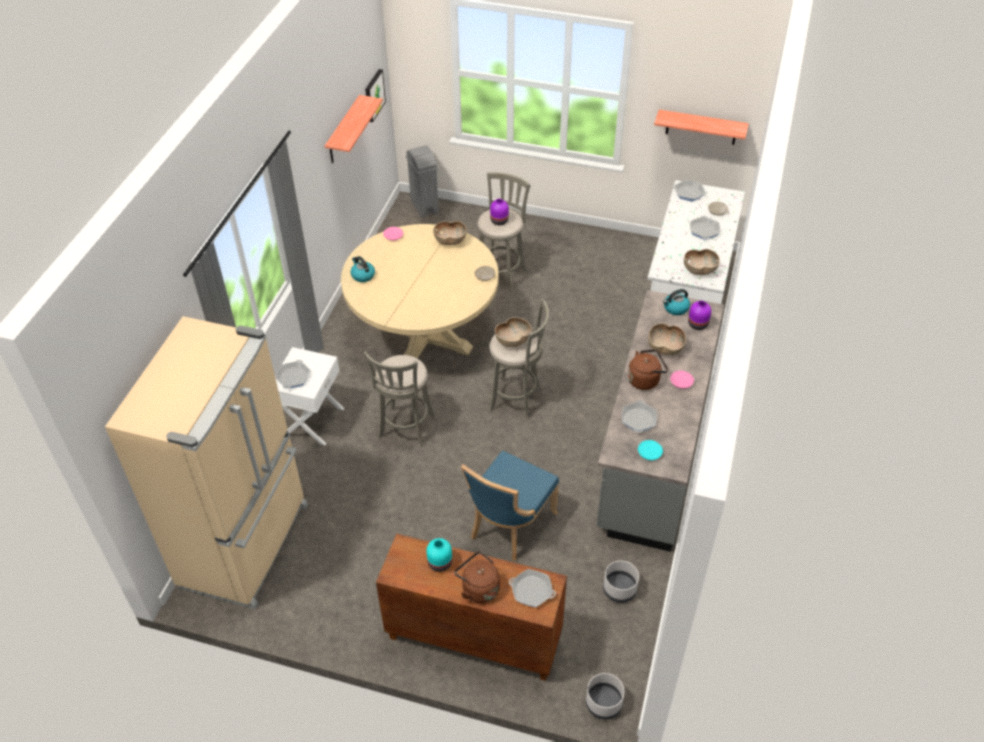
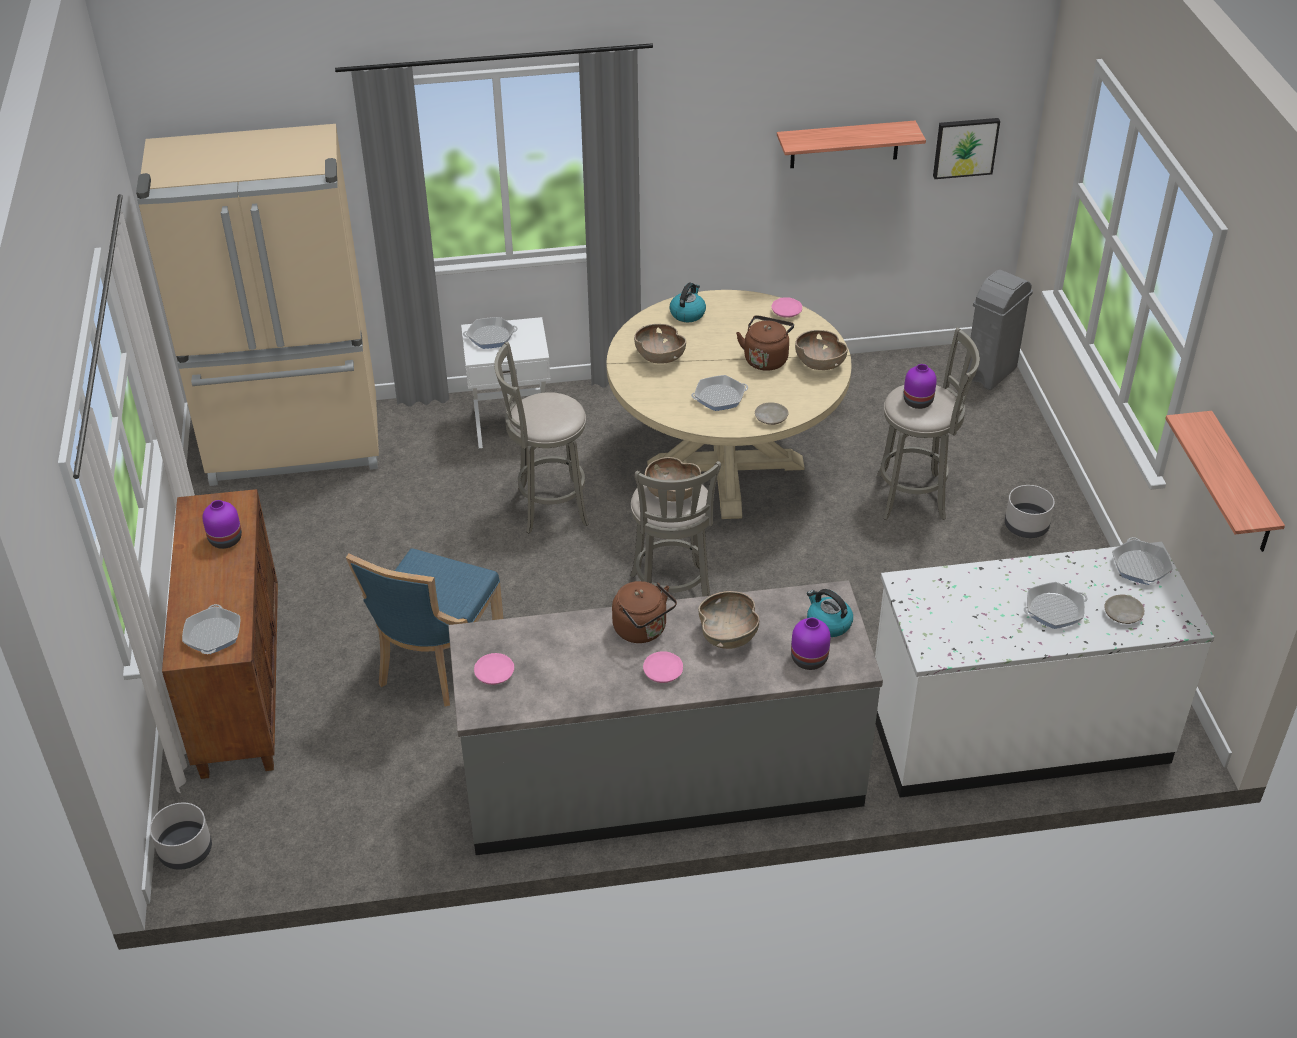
camera: 65 degrees right, 5 degrees down
(439, 563) = (225, 539): turquoise vase -> purple vase
(478, 588) = (199, 585): brown kettle -> brown kettle (766, 358)
(509, 526) = (435, 662): blue chair -> blue chair turned 75 degrees counterclockwise
(619, 590) = (379, 814): grey planter -> grey planter (1026, 526)
(638, 419) = (555, 644): frying pan -> frying pan (719, 397)
(650, 453) = (494, 674): turquoise plate -> pink plate
(699, 270) = (945, 629): brown bowl -> brown bowl (659, 357)

